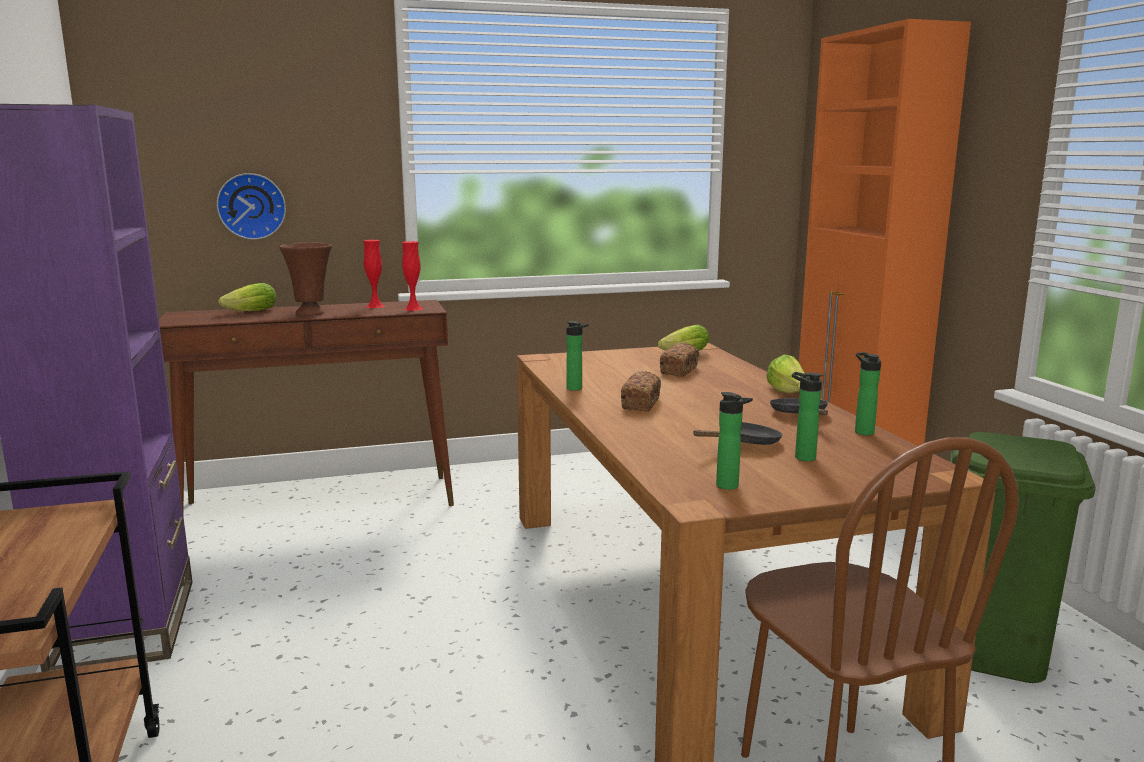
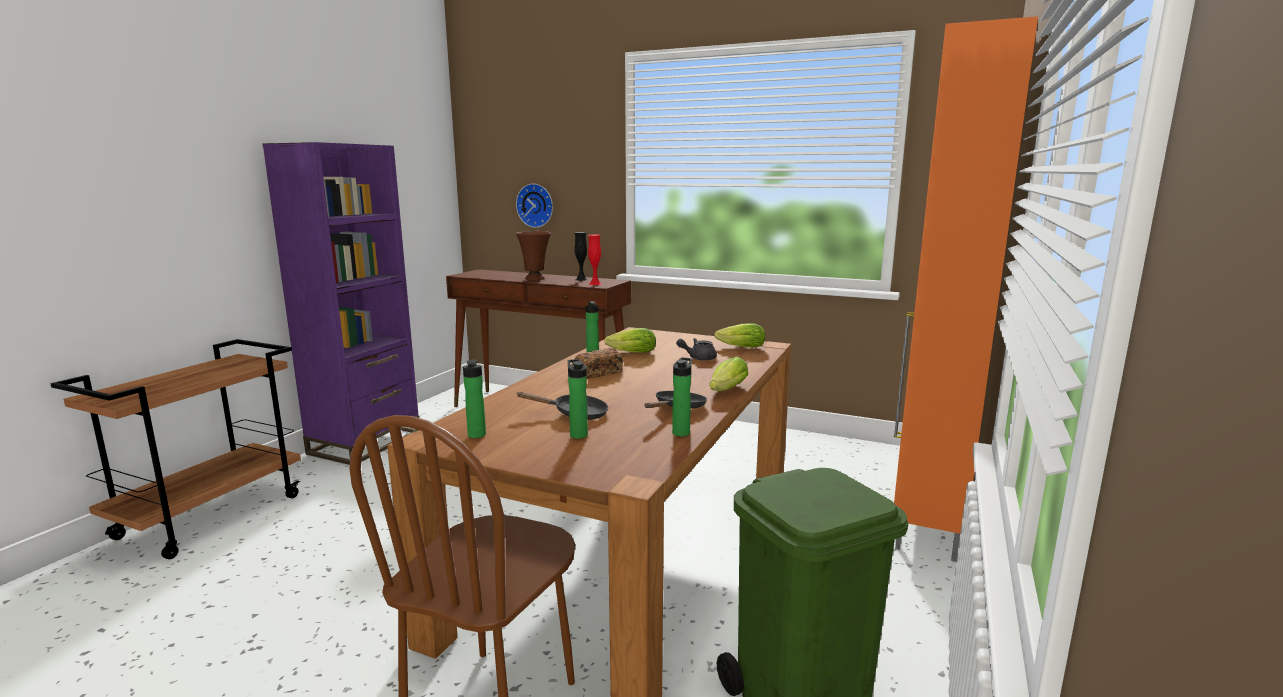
camera: 40 degrees right, 0 degrees up
(248, 312) = (510, 274): lettuce -> lettuce (630, 353)
(375, 306) = (581, 279): red vase -> black vase
(679, 371) = (698, 358): bread -> grey teapot

